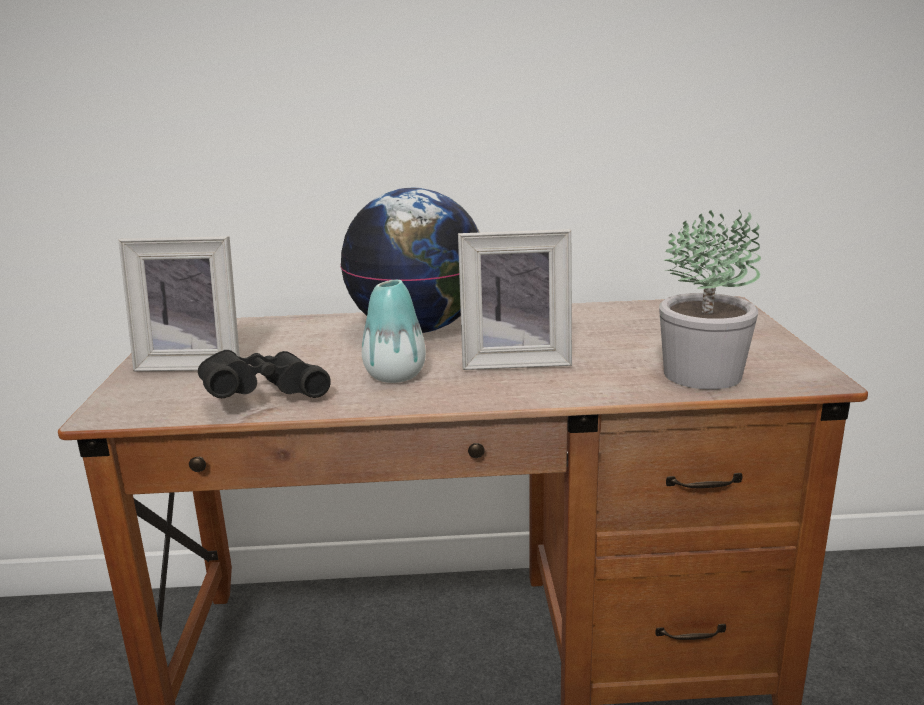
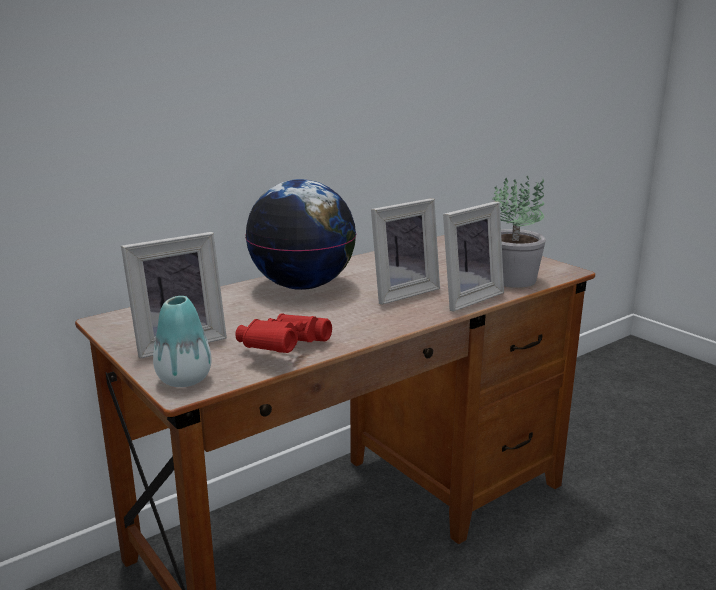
camera: 35 degrees left, 0 degrees up
(263, 397) = (282, 350): black binoculars -> red binoculars
(395, 376) = (345, 317): vase -> vase (184, 380)
(587, 385) = (466, 298): none -> picture frame

